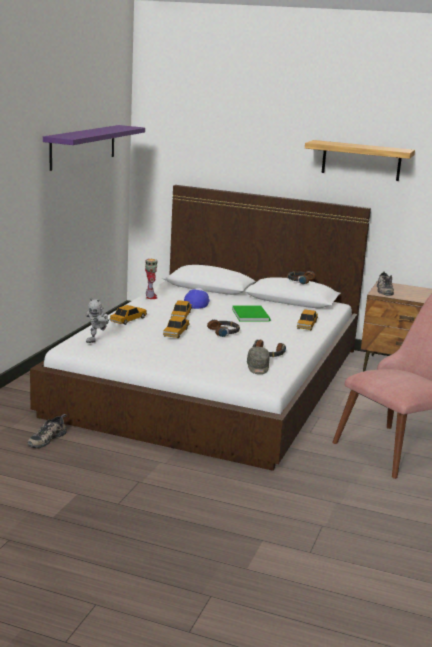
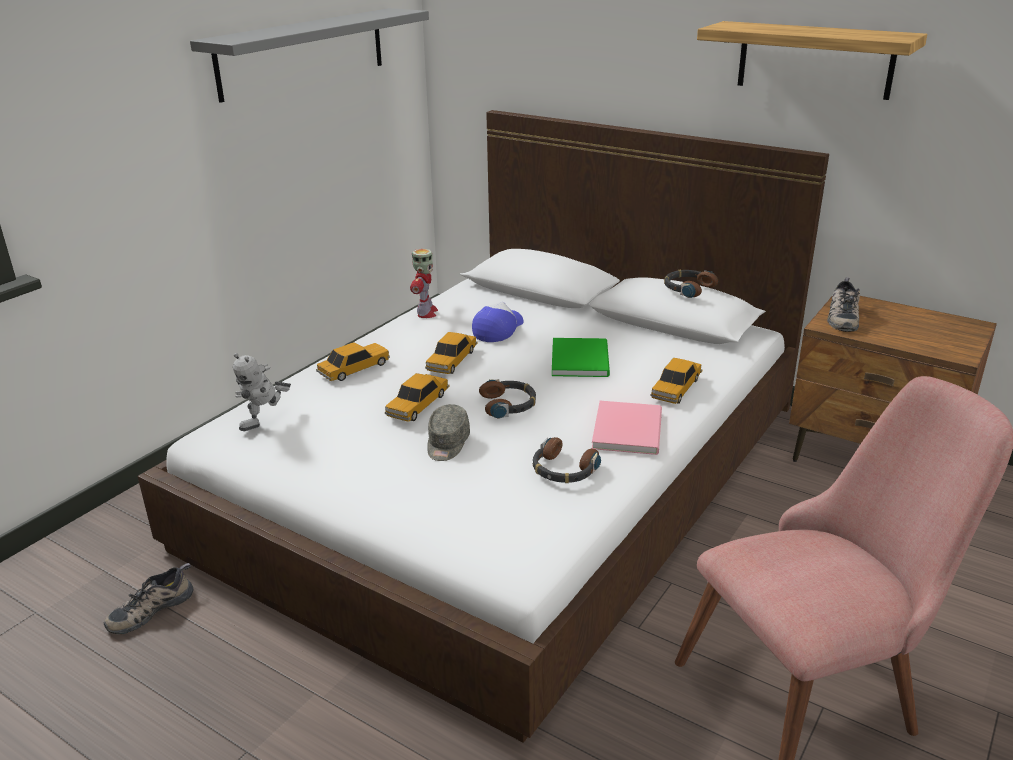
camera: 15 degrees right, 10 degrees up
(83, 146) = (303, 52): purple shelf -> grey shelf
(258, 367) = (525, 512): grey cap -> grey cap (447, 444)
(292, 339) = (630, 429): none -> pink book

